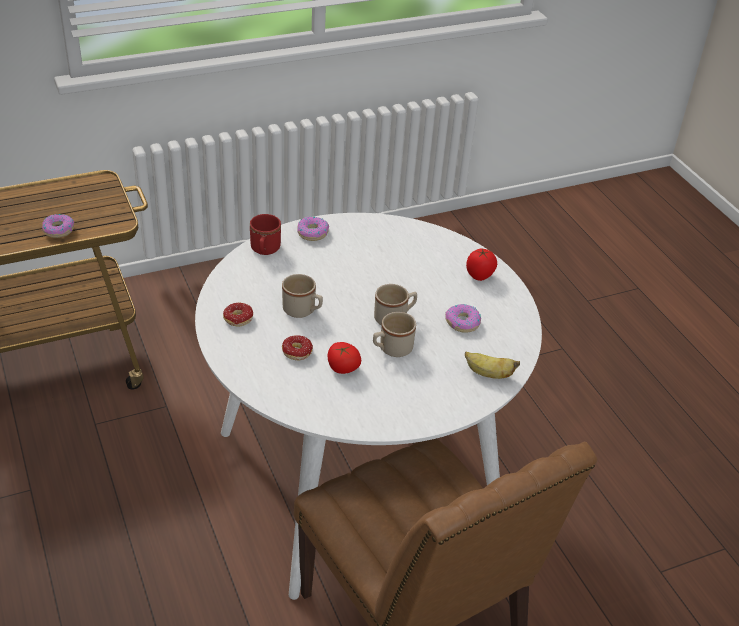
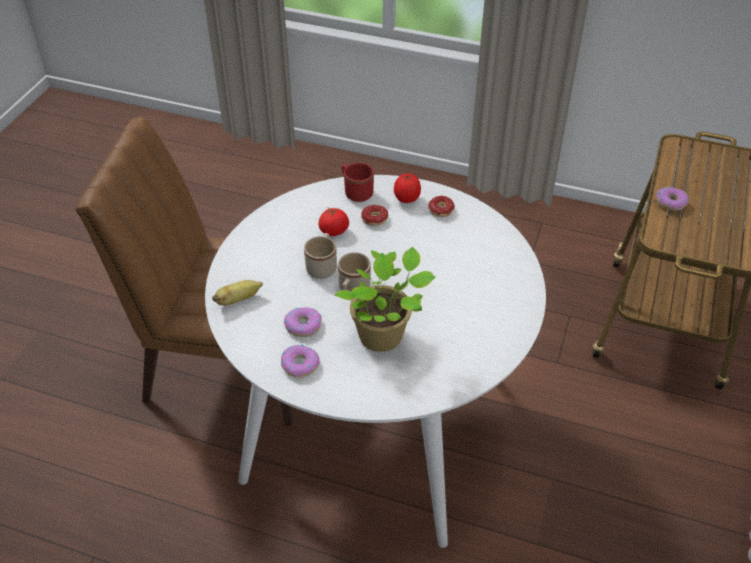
camera: 135 degrees right, 5 degrees up
(264, 250) = (514, 266): red mug -> red mug (356, 192)
(303, 311) = (415, 246): beige mug -> none
(312, 233) = (513, 309): donut -> donut (300, 364)
(417, 278) = (384, 337): none -> potted plant
(479, 276) = (342, 381): tomato -> tomato (406, 199)

